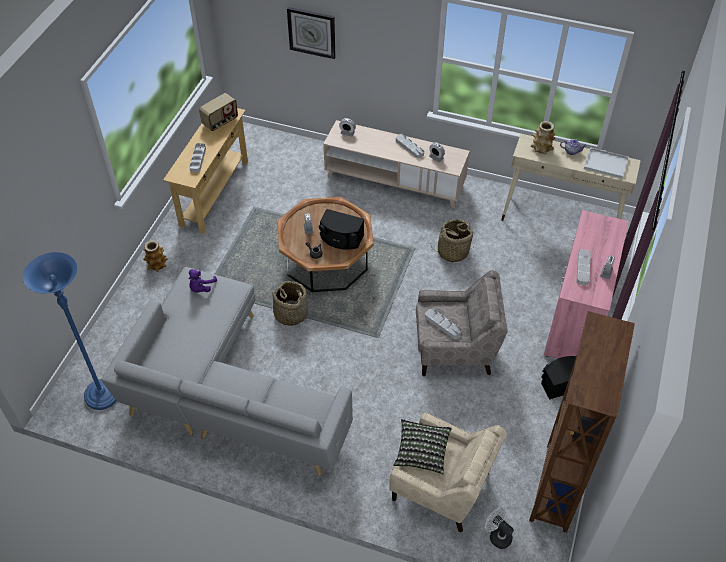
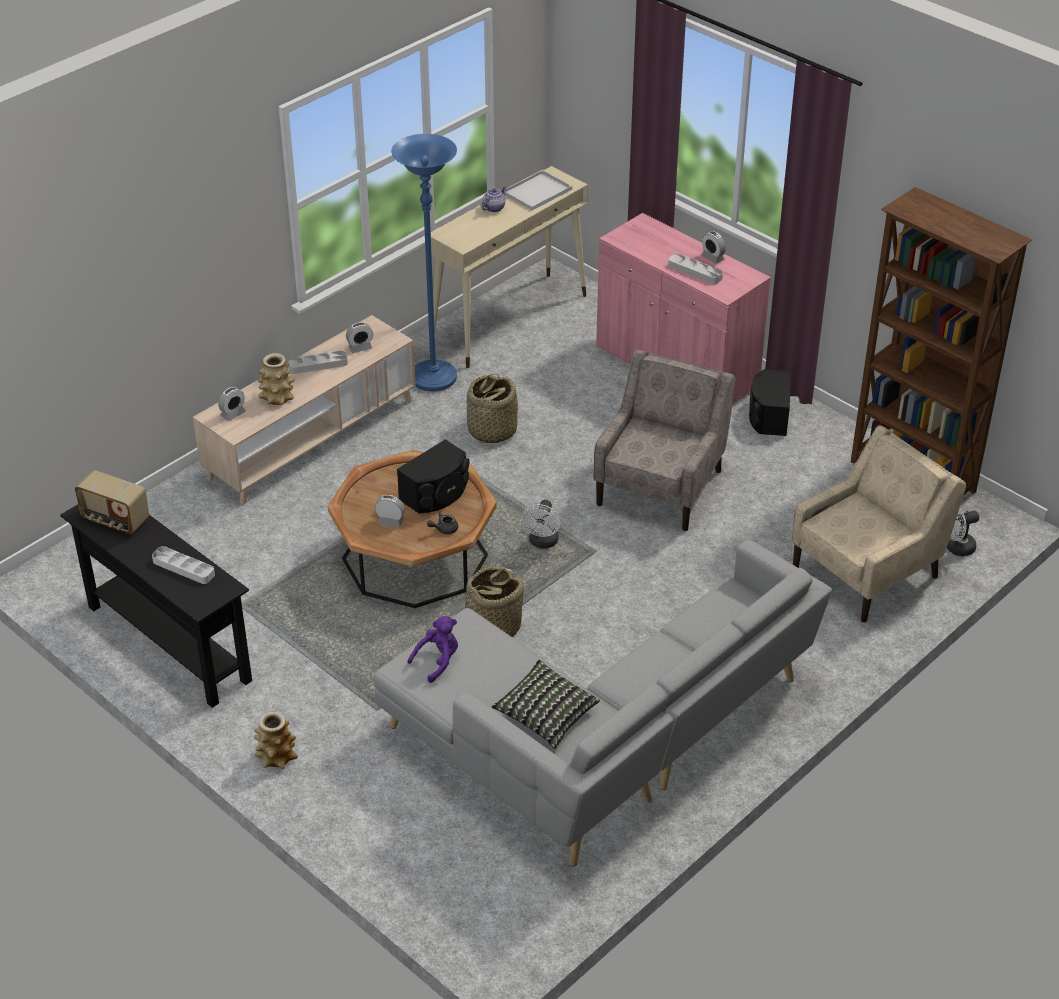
camera: 65 degrees left, 10 degrees down
(102, 395) = (514, 893): blue floor lamp -> blue floor lamp (433, 378)
(201, 288) = (438, 661): purple plush toy -> purple plush toy turned 90 degrees counterclockwise
(214, 193) = (168, 644): beige console table -> black console table
(220, 122) = (115, 520): radio -> radio turned 135 degrees clockwise
(312, 32) = (115, 299): wall clock -> none
(371, 310) = (542, 543): none -> white fan
(422, 451) = (848, 532): pillow -> pillow (546, 715)
(442, 325) = (659, 449): grey tray -> none
(541, 148) = (468, 228): vase -> vase (277, 398)

